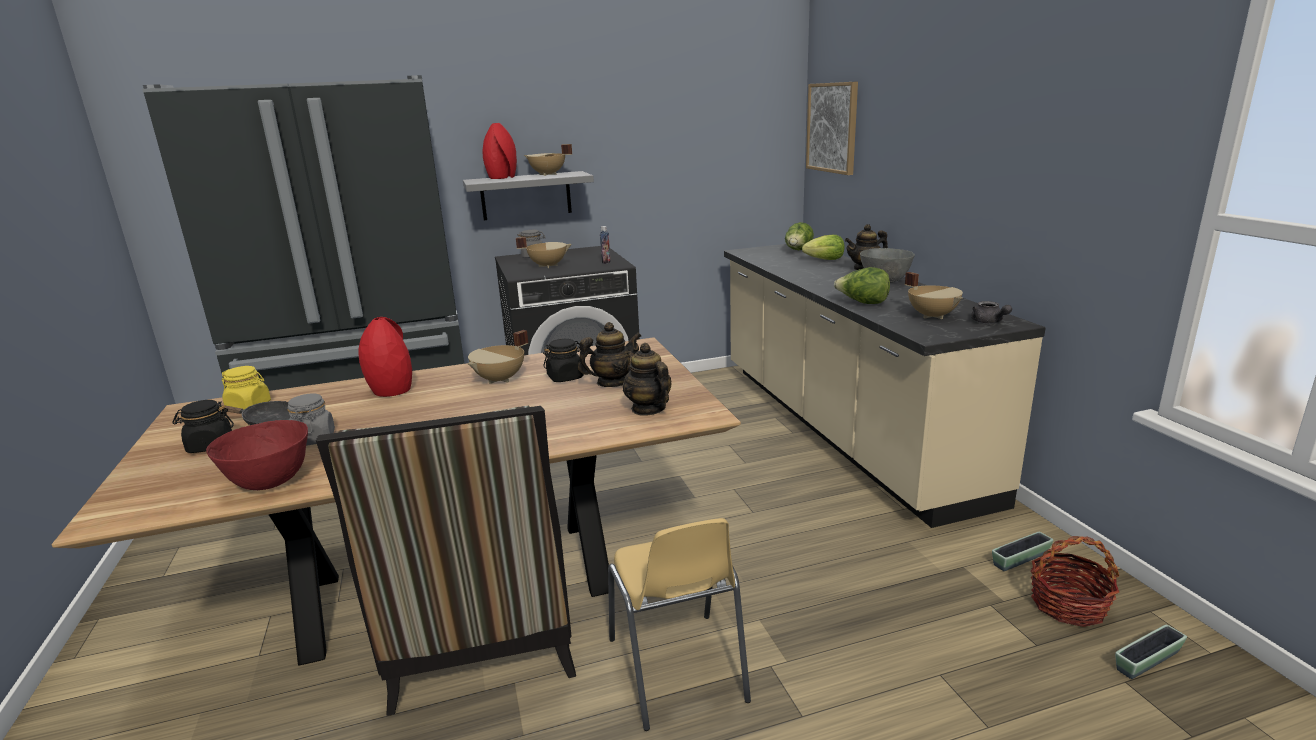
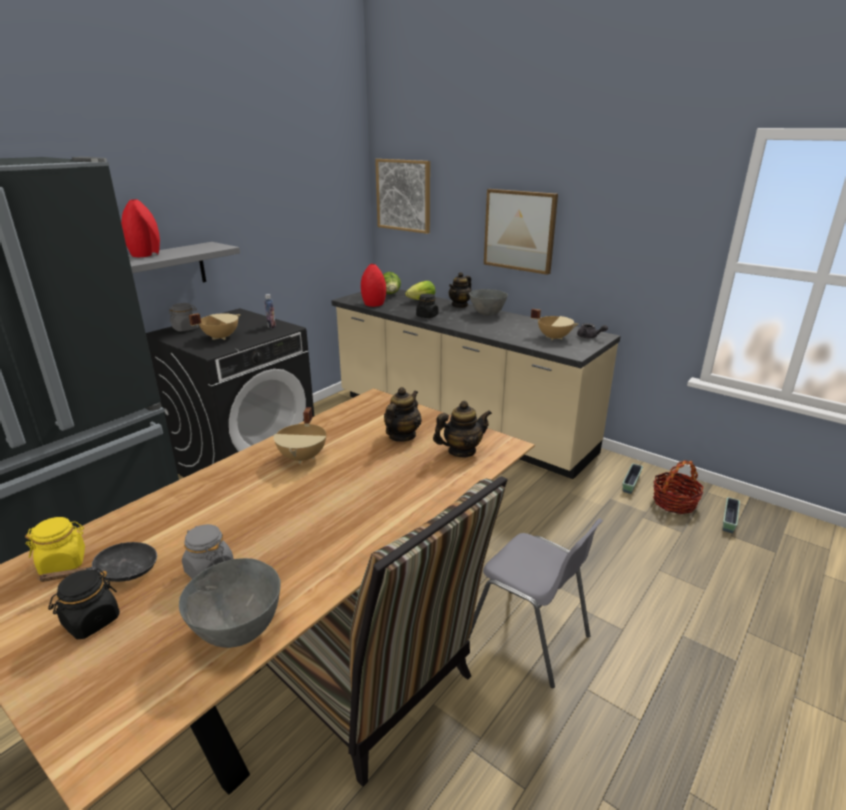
camera: 35 degrees left, 5 degrees up
(270, 482) = (238, 630): red bowl -> grey bowl
(391, 390) = (210, 496): red vase -> red vase (373, 304)
(548, 174) = (188, 248): beige cooking pot -> none
(565, 377) = (357, 441): black jar -> black jar (427, 316)
(648, 409) = (461, 451): teapot -> teapot turned 135 degrees clockwise
(677, 670) = (529, 637): yellow chair -> grey chair
(862, 303) = (499, 334): lettuce -> none
(941, 168) = (519, 230): none -> picture

